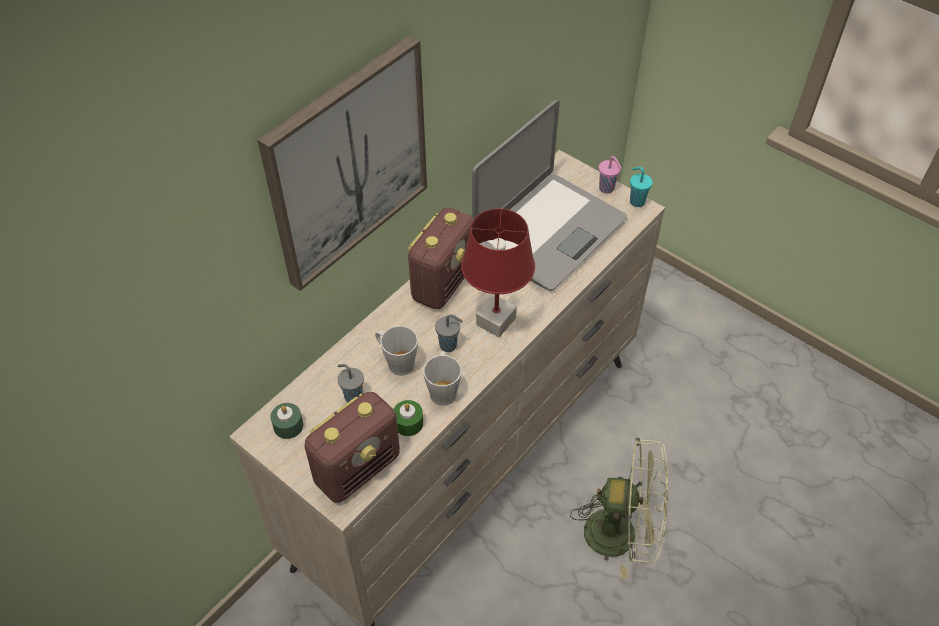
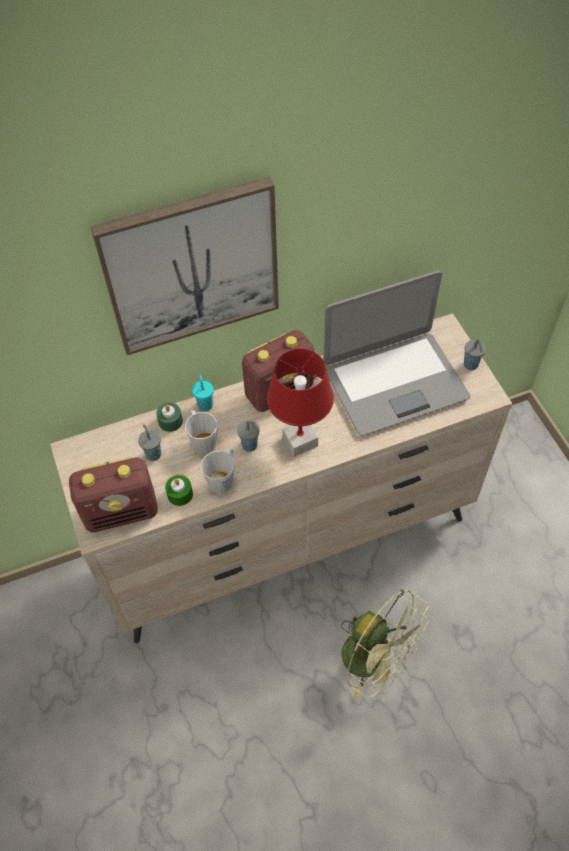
camera: 30 degrees right, 5 degrees up
(288, 426) = (94, 455): green candle -> green candle (170, 421)
(607, 189) = (471, 365): pink cup -> grey cup
(636, 201) = (489, 387): turquoise cup -> turquoise cup (205, 404)

